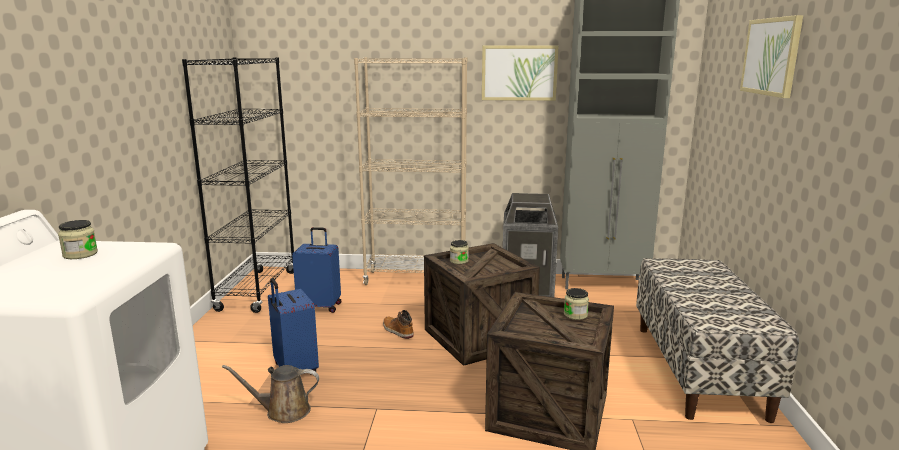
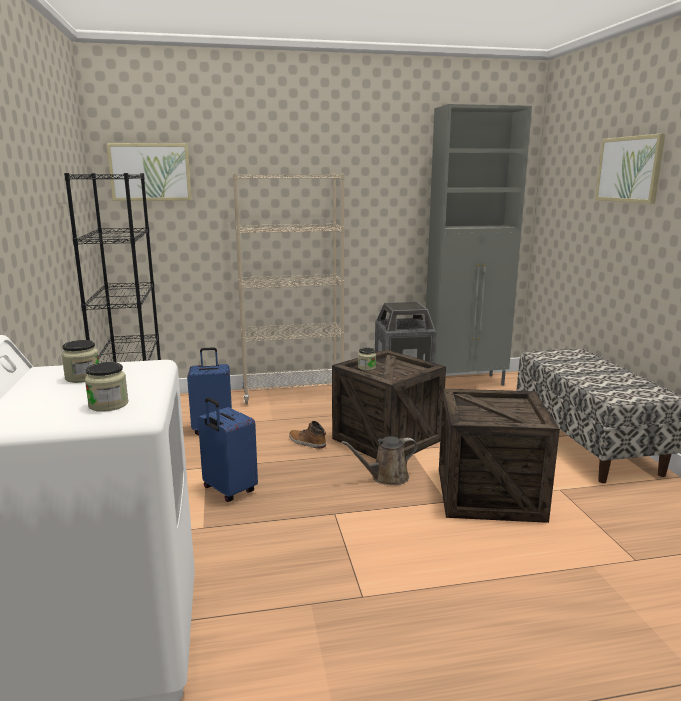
camera: 15 degrees left, 0 degrees up
(283, 411) = (244, 529): brown watering can -> brown watering can (386, 477)
(519, 73) = (383, 188): picture -> picture (150, 172)
(575, 315) = (509, 402): jar -> jar (108, 405)

